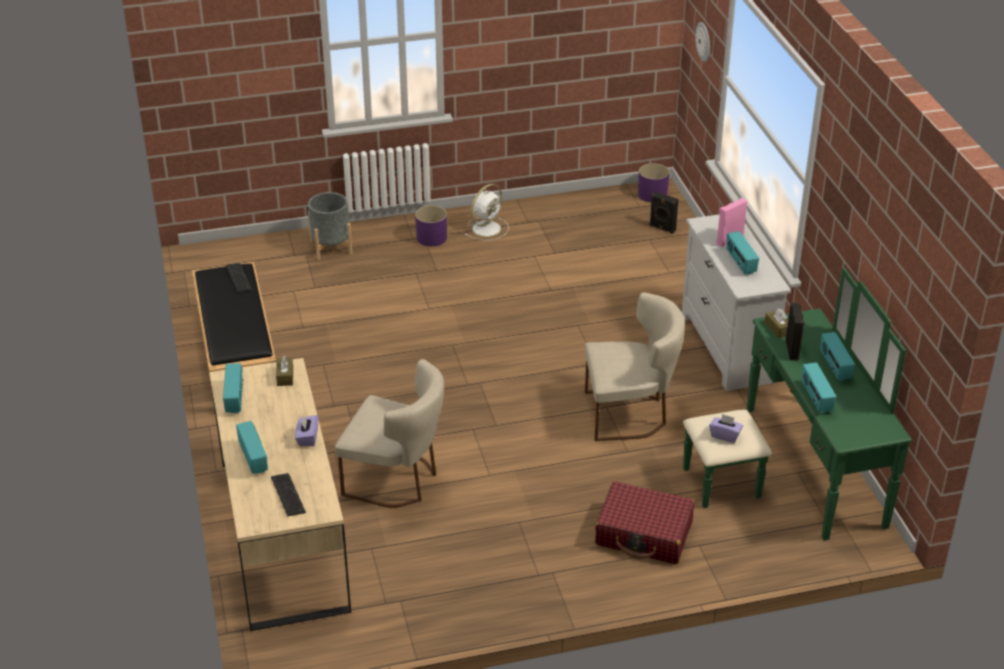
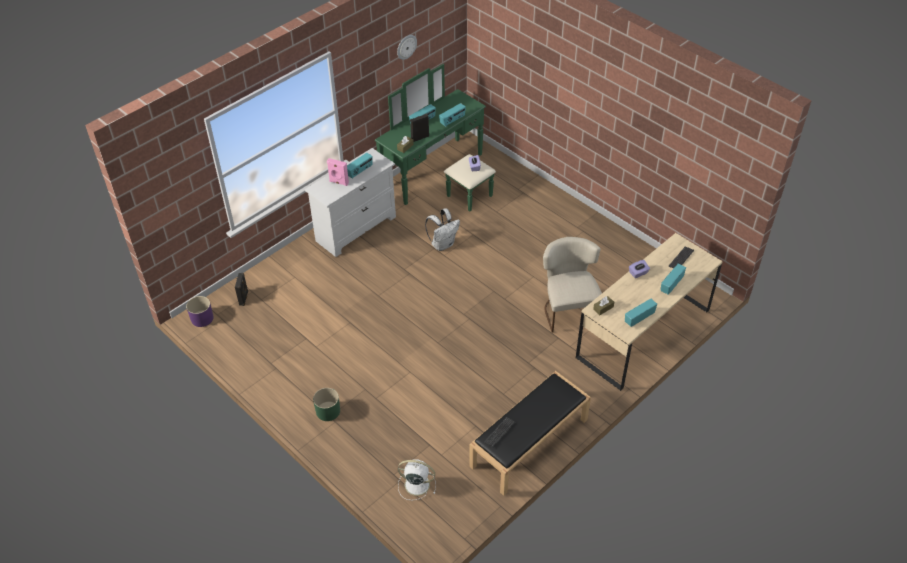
camera: 120 degrees left, 10 degrees up
(331, 247) = (376, 463): grey planter -> none
(432, 238) = (328, 411): purple planter -> green planter
(487, 228) = (296, 386): white fan -> white fan (416, 484)
(630, 414) = (443, 244): beige chair -> white backpack
(644, 534) = (526, 208): red suitcase -> none
(704, 41) = (181, 194): wall clock -> wall clock (406, 46)

